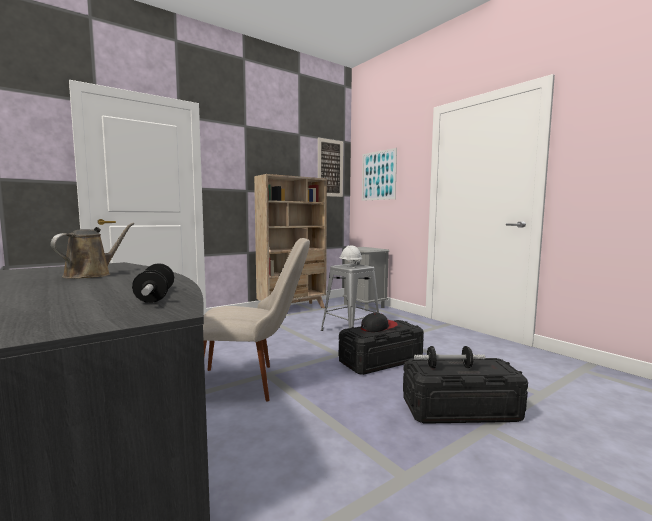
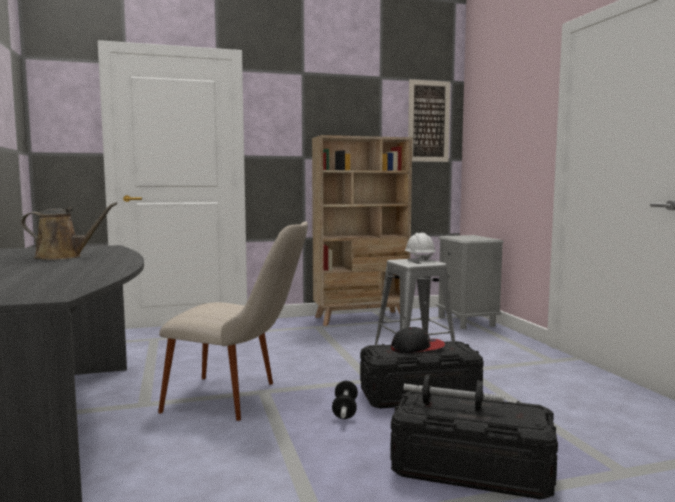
camera: 20 degrees right, 0 degrees up
(91, 274) = (63, 257): brown watering can -> brown watering can turned 45 degrees clockwise
(155, 297) = (69, 281): dumbbell -> dumbbell (345, 410)
(378, 175) = (494, 130): picture -> none

